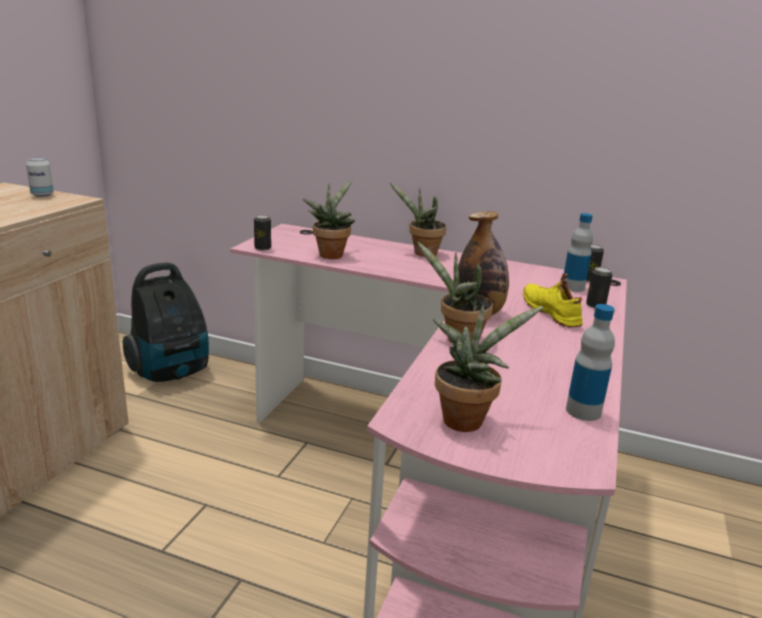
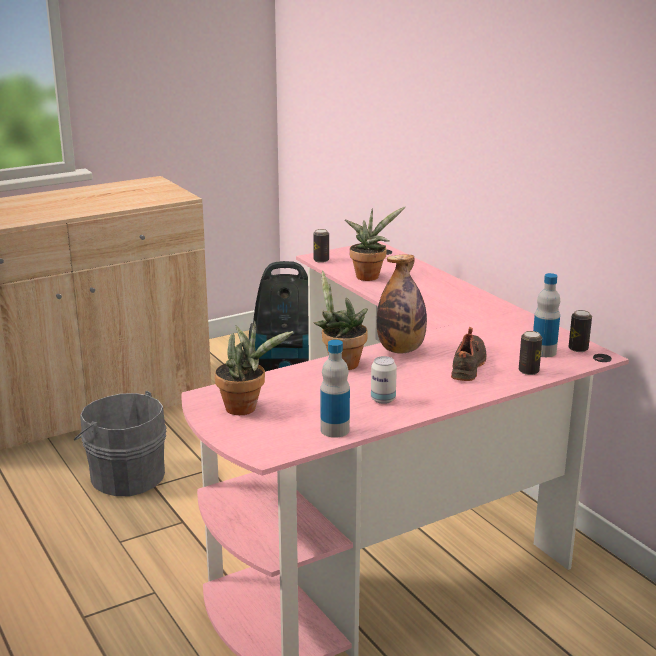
camera: 40 degrees right, 0 degrees up
(42, 195) = (167, 190): can -> can (383, 399)
(114, 553) = (125, 476): none -> grey bucket
(422, 253) = (456, 291): potted plant -> none
(552, 312) = (469, 366): yellow shoe -> black shoe

